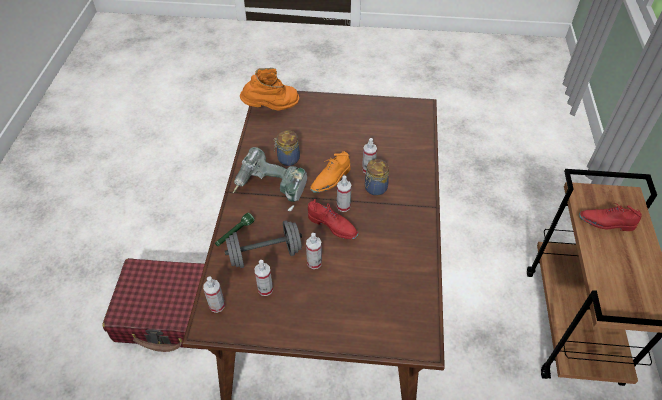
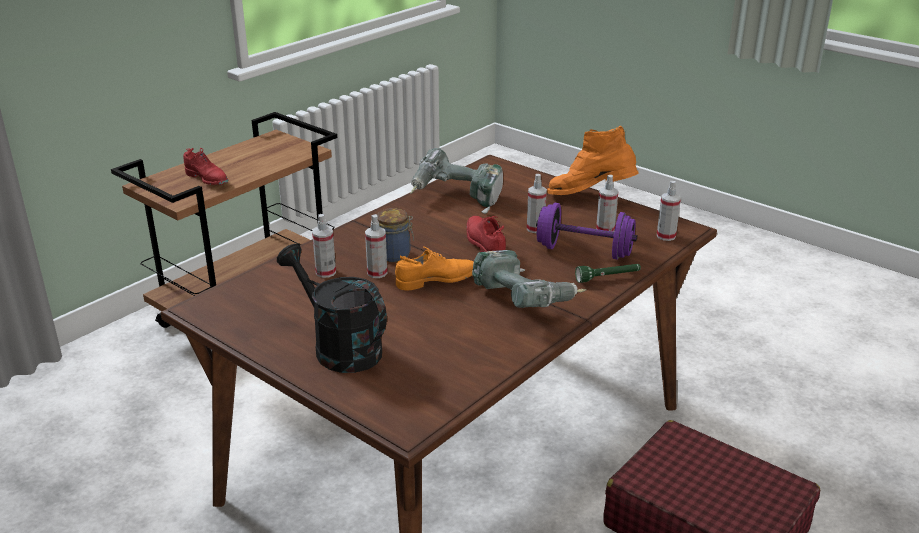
camera: 145 degrees left, 20 degrees down
(265, 254) = (584, 251): grey dumbbell -> purple dumbbell
(272, 108) = (416, 401): orange boot -> orange boot (591, 197)
(287, 159) = (468, 322): jar -> none
(332, 117) = (339, 347): none -> black watering can
(343, 206) = (452, 254): spray bottle -> spray bottle (325, 272)
(400, 270) = (455, 198): none -> power drill

